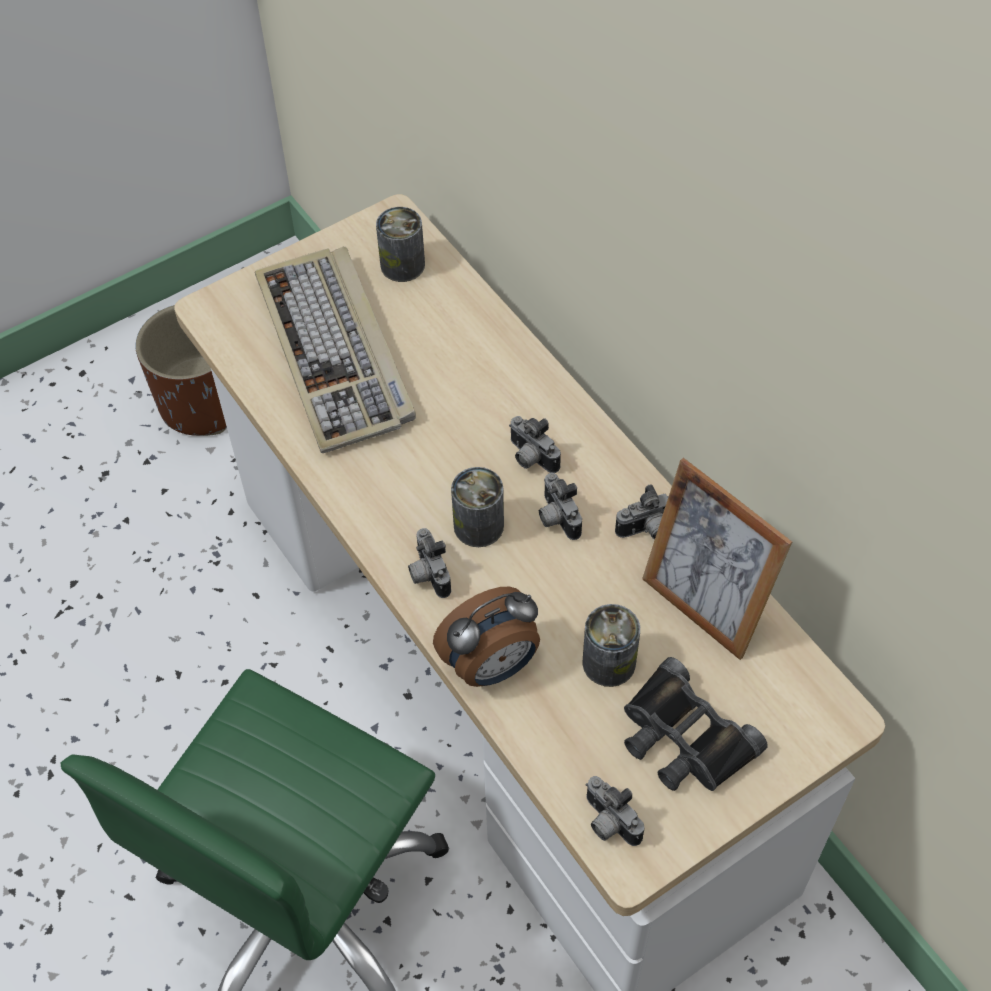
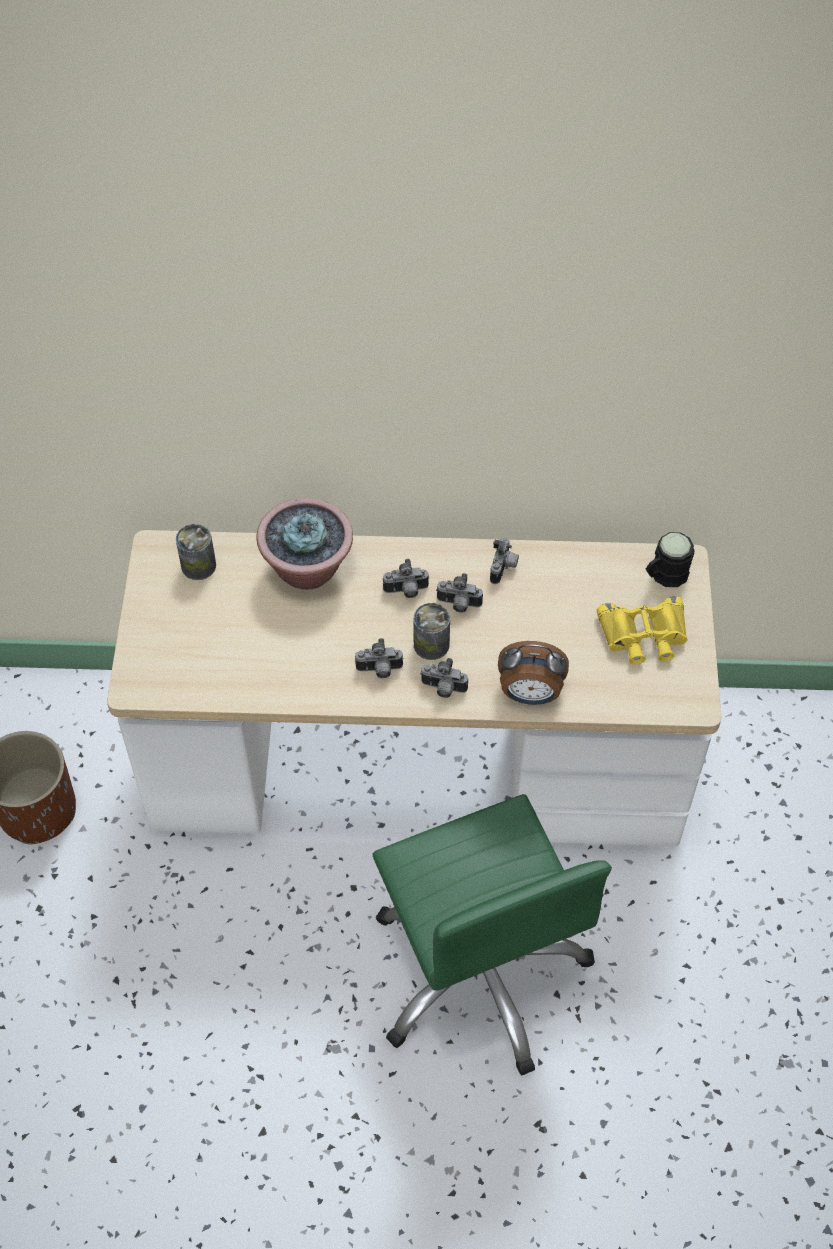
camera: 55 degrees left, 0 degrees up
(336, 352) = (236, 640): keyboard -> none
(480, 354) = (307, 569): none -> potted plant
(492, 666) = (530, 694): alarm clock -> alarm clock turned 90 degrees clockwise
(608, 823) = (666, 700): camera -> camera (379, 670)
(609, 662) = (572, 639): can -> none
(683, 738) = (644, 635): black binoculars -> yellow binoculars
(703, 607) = (573, 575): picture frame -> none
(796, 706) = (664, 575): none -> black mug

